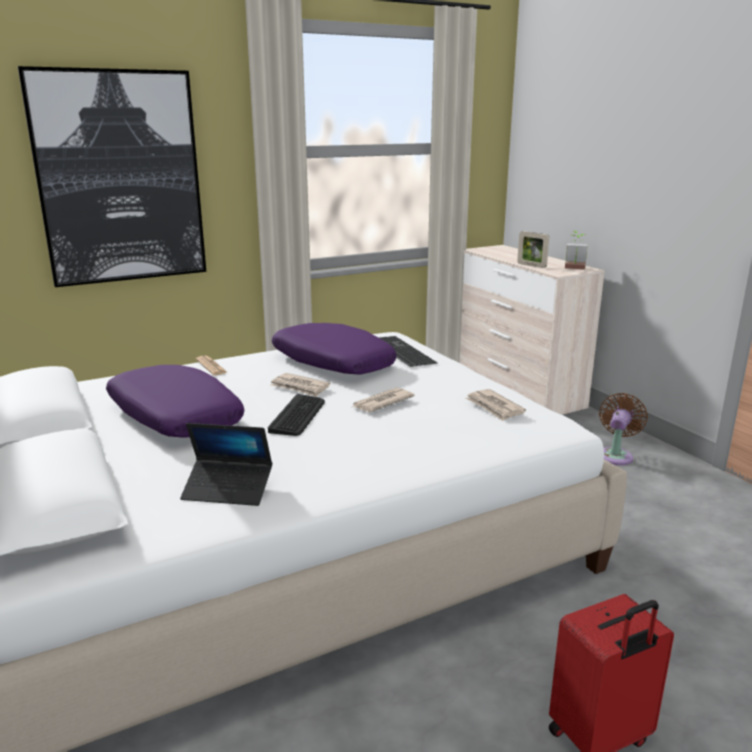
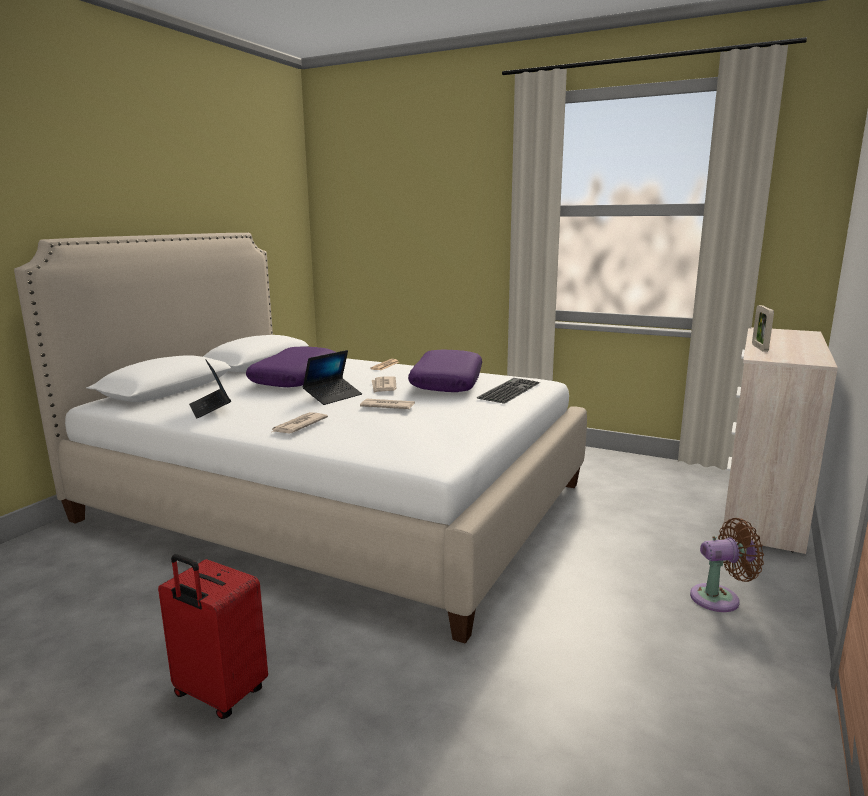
camera: 55 degrees right, 5 degrees down
(120, 178) = (422, 228): picture -> none
(298, 416) = (333, 396): keyboard -> laptop
(494, 407) = (433, 433): newspaper -> newspaper (298, 426)
(574, 268) = (801, 358): potted plant -> none

